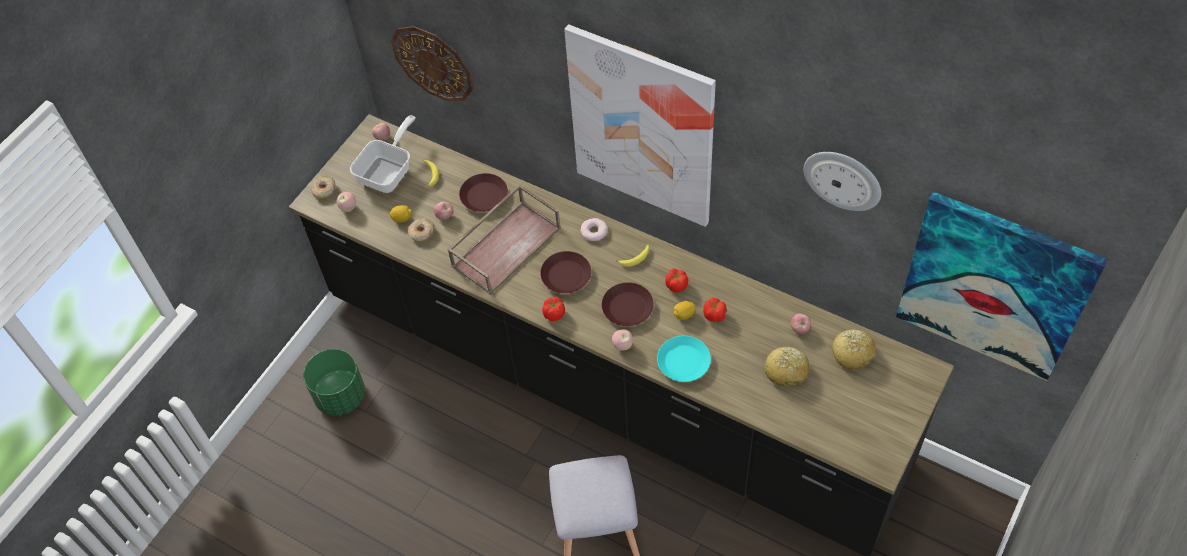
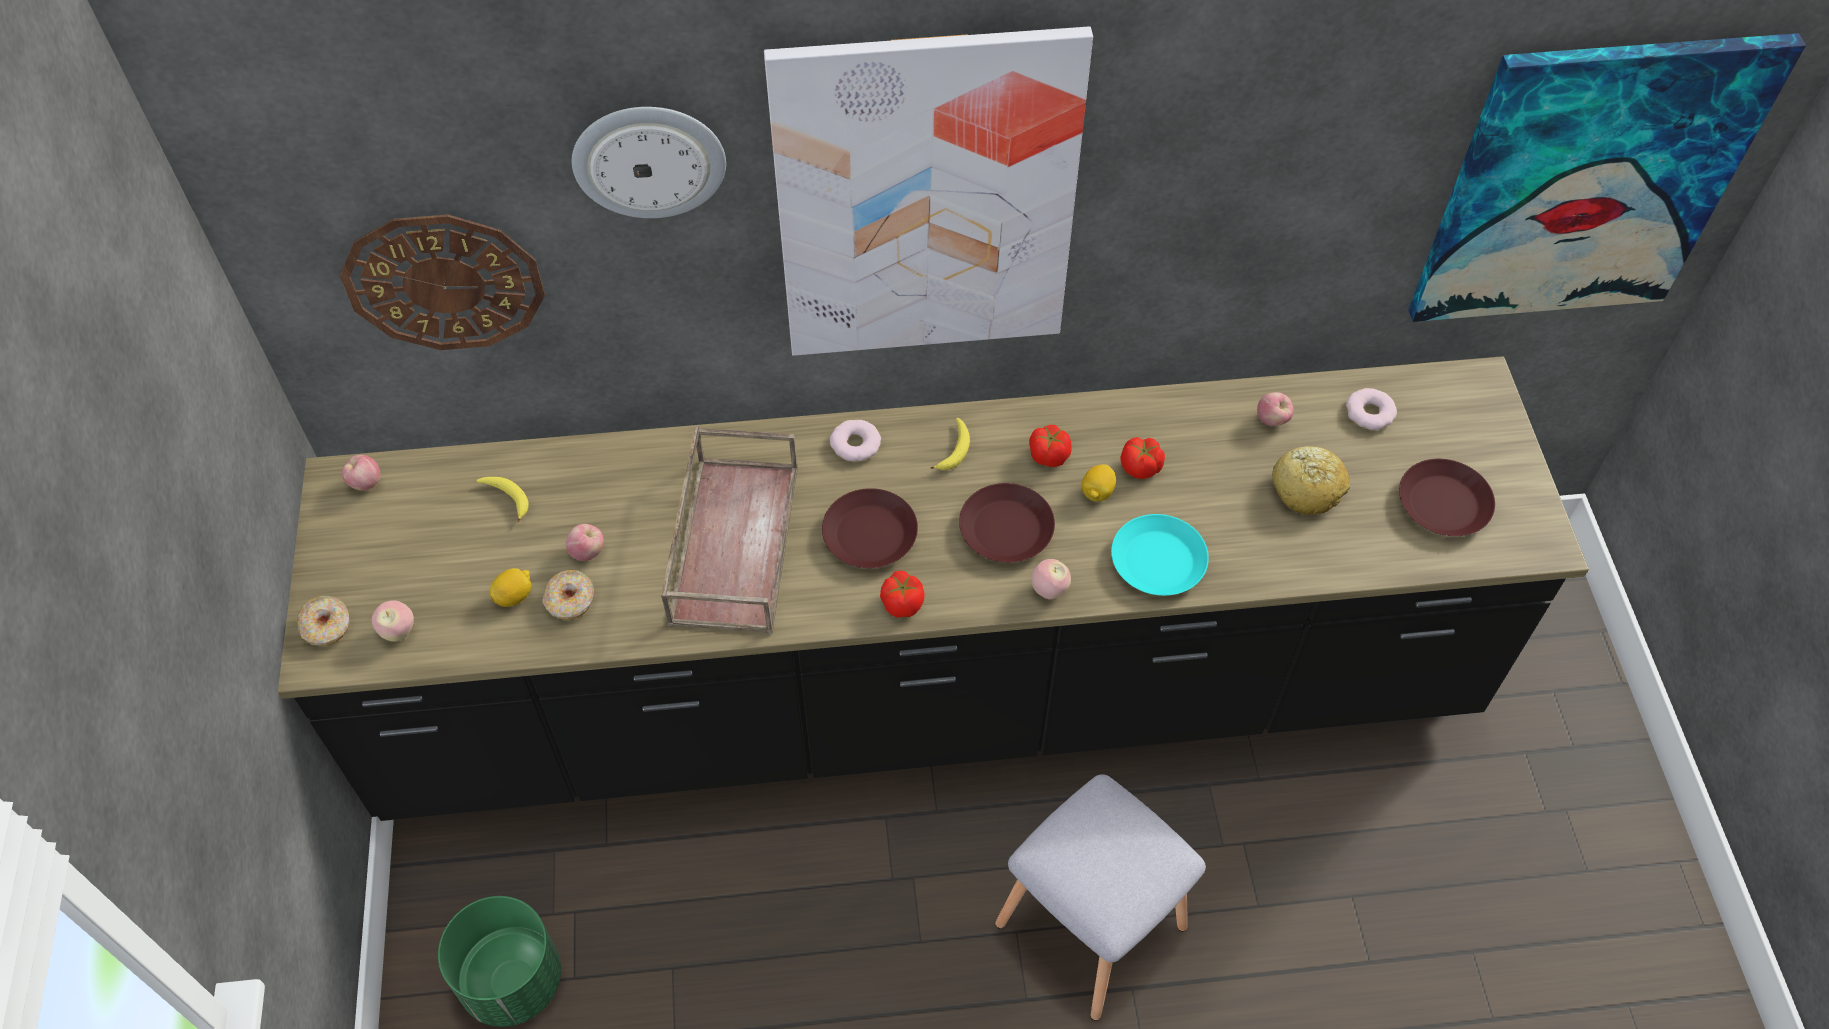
camera: 40 degrees left, 0 degrees up
(389, 171) = (424, 532): frying pan -> none
(484, 196) = (630, 484): brown plate -> brown plate (1444, 504)
(843, 179) = (1332, 113): wall clock -> wall clock (649, 160)
(853, 353) = (1369, 413): bread -> donut

